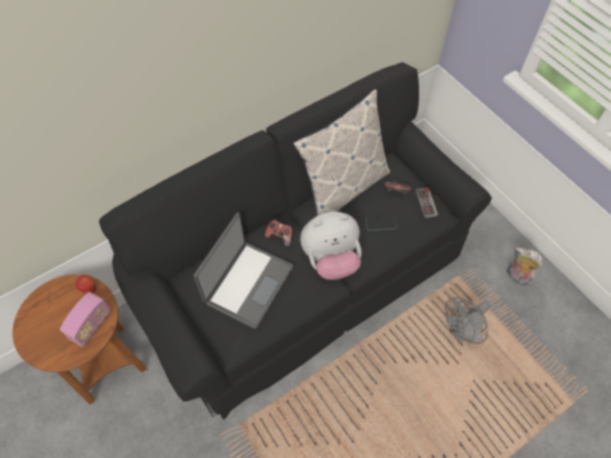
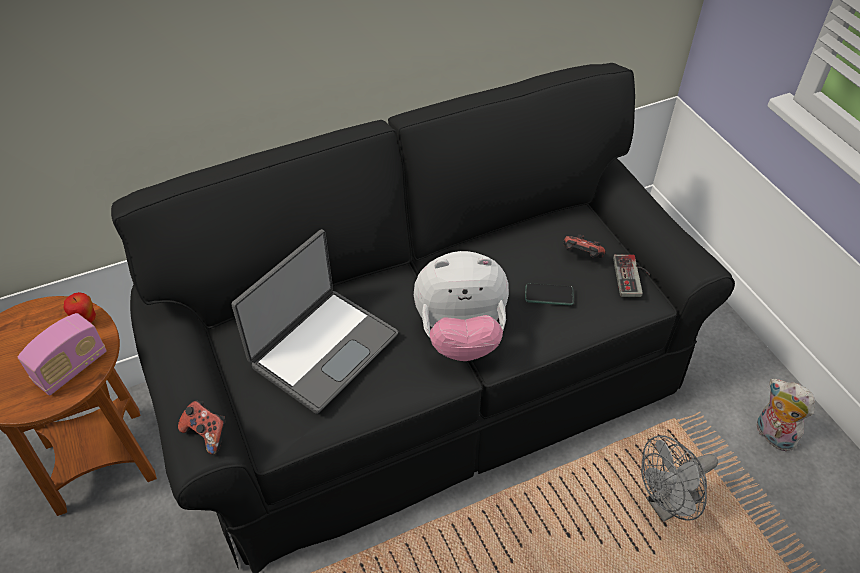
camera: 10 degrees right, 10 degrees down
(280, 236) = (388, 291): game controller -> game controller (207, 433)
(343, 188) = (500, 240): pillow -> none

